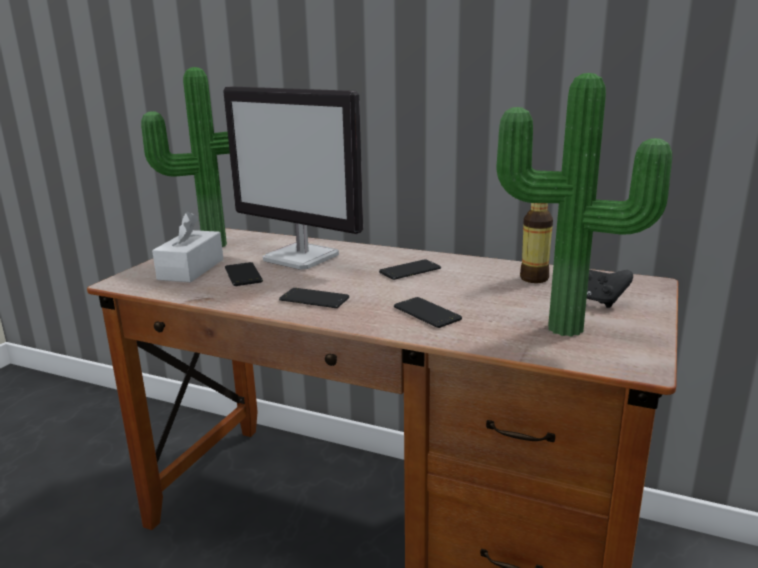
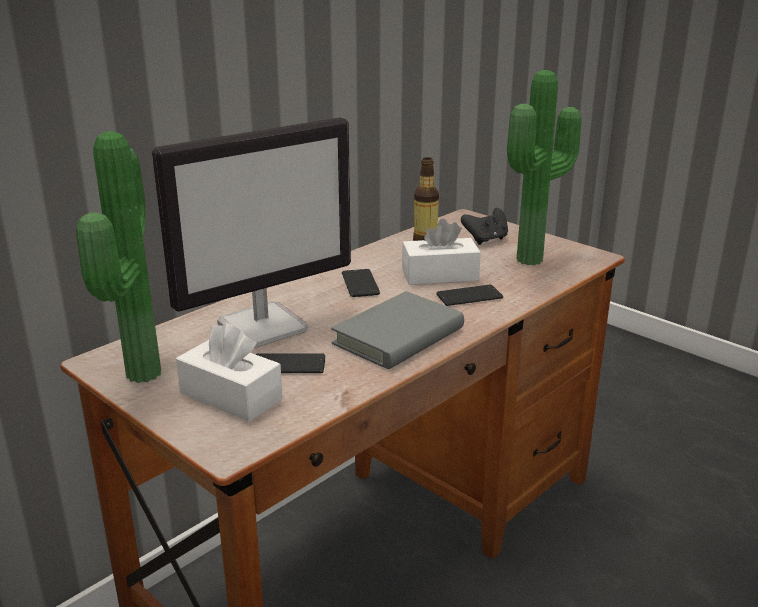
camera: 70 degrees left, 5 degrees up
(314, 299) = (398, 336): phone -> grey book
(465, 294) = (440, 275): none -> white tissue box

